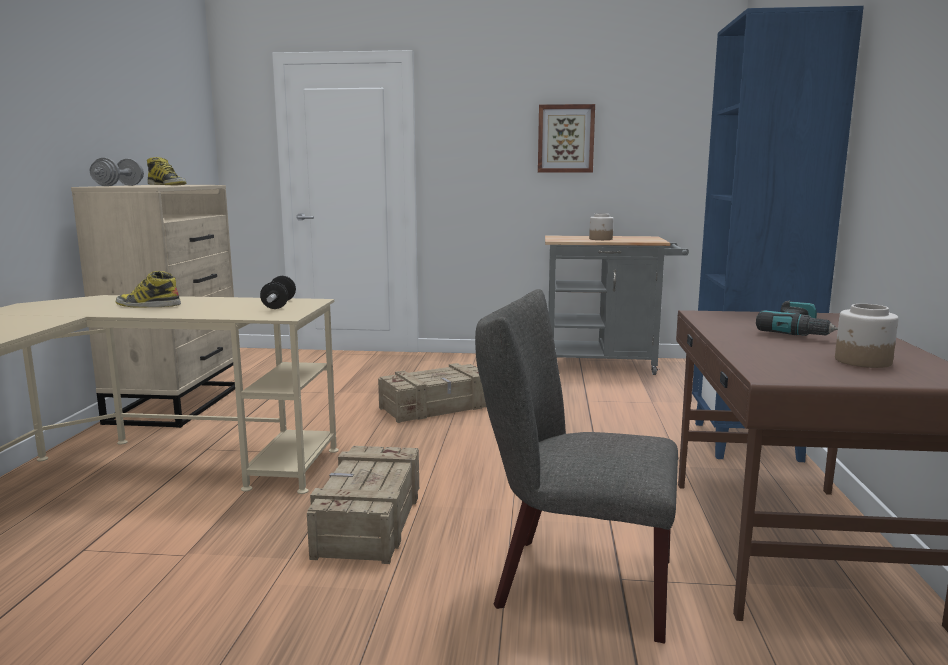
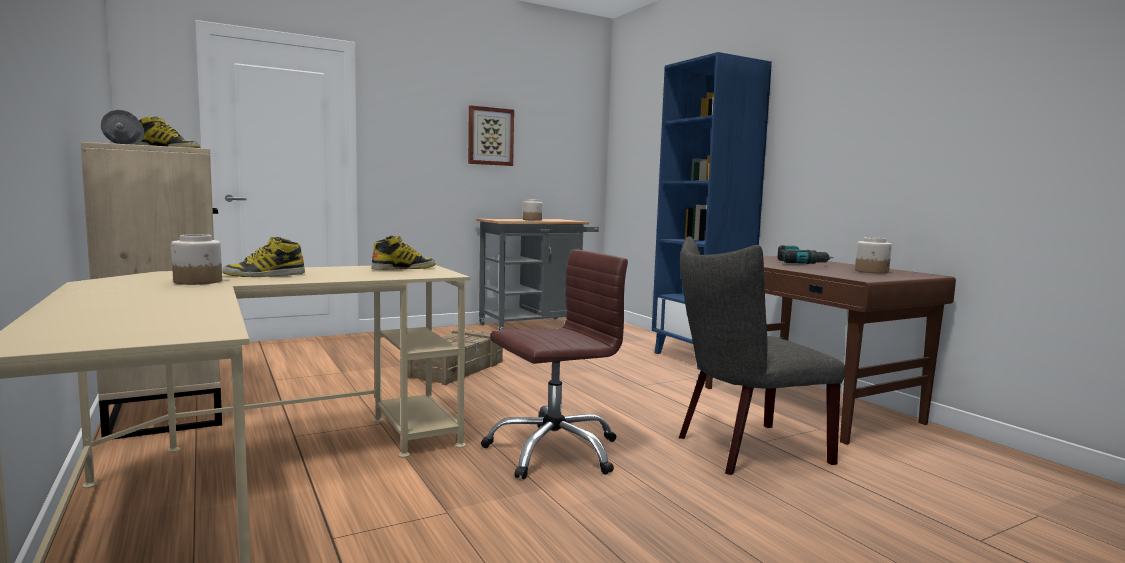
camera: 35 degrees left, 5 degrees down
(82, 309) = (198, 281): none -> jar
(279, 305) = (403, 269): dumbbell -> boot
(368, 520) = (553, 451): crate -> brown office chair

